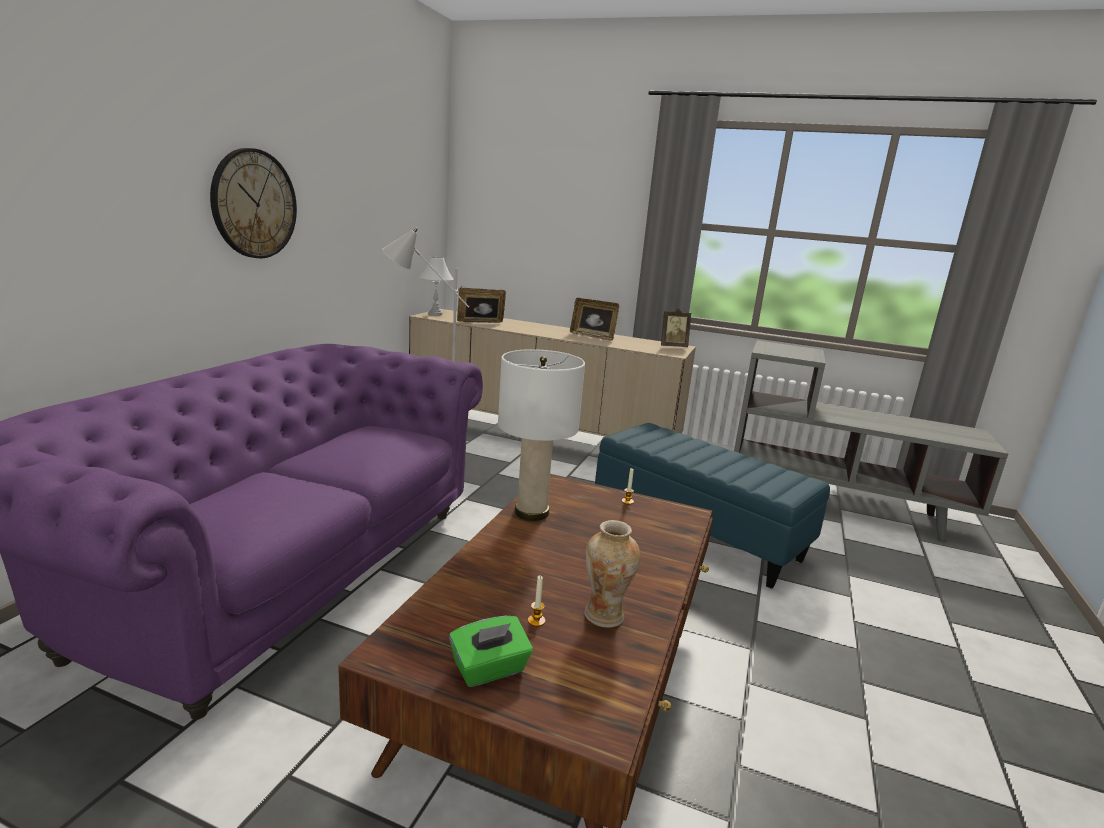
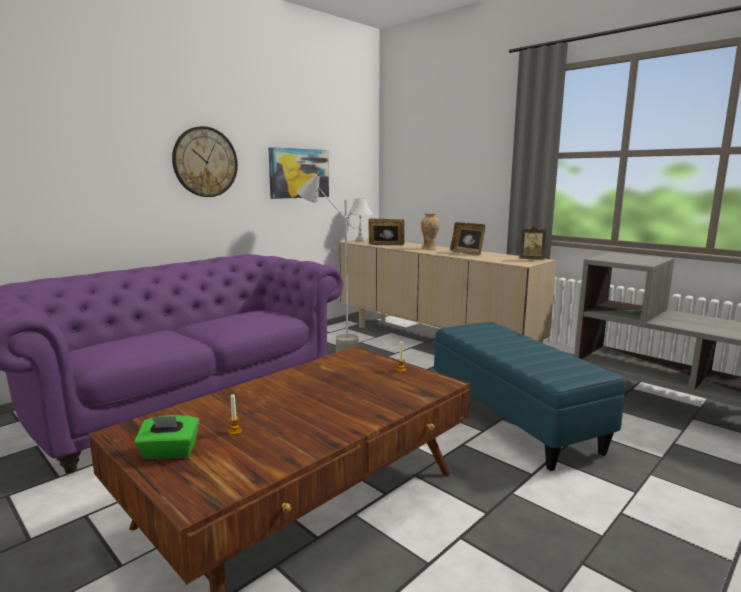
camera: 25 degrees right, 5 degrees down
(365, 221) = (299, 173): none -> picture
(531, 512) = (315, 369): white table lamp -> none
(604, 615) = (287, 436): vase -> vase (429, 249)

